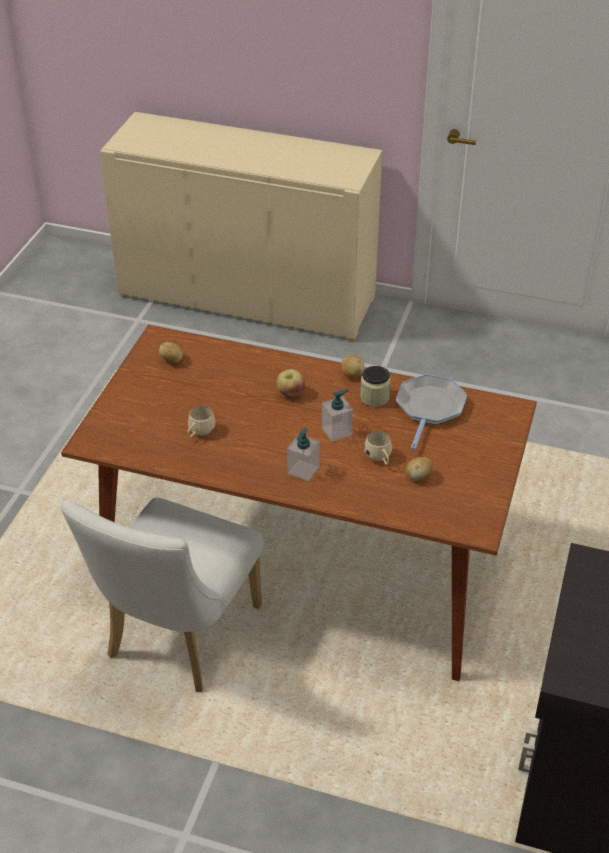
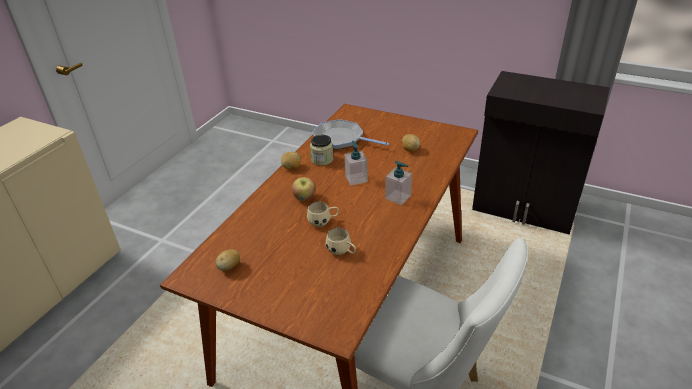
camera: 80 degrees left, 5 degrees down
(379, 459) = (390, 163): beige mug -> beige mug (323, 222)

